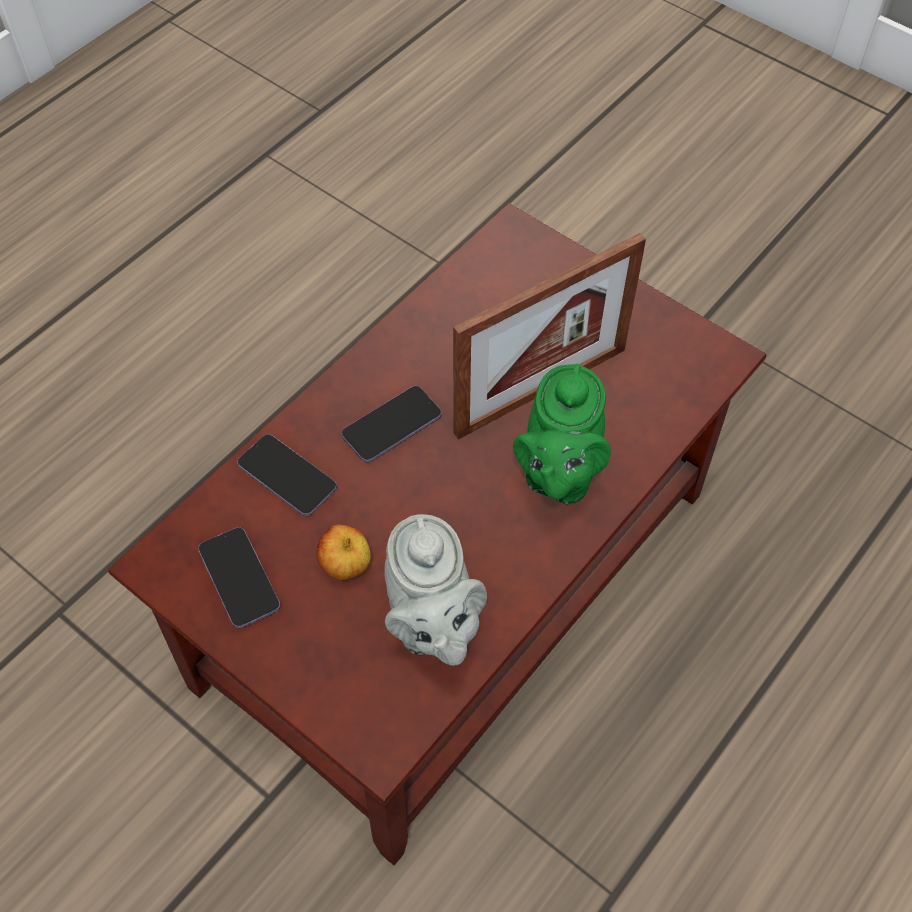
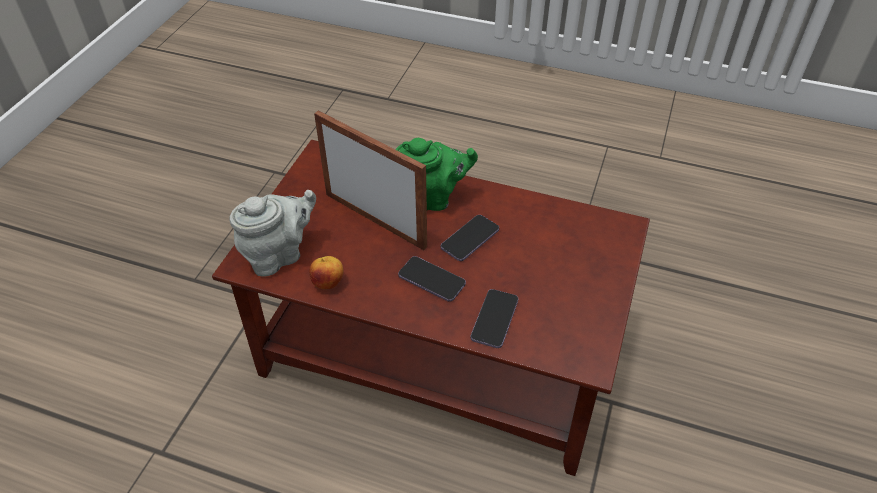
camera: 110 degrees left, 10 degrees down
(239, 579) = (575, 317): phone -> phone (470, 239)
(346, 566) = (538, 271): apple -> apple (328, 283)
(432, 625) = (550, 225): grey teapot -> grey teapot (279, 255)

